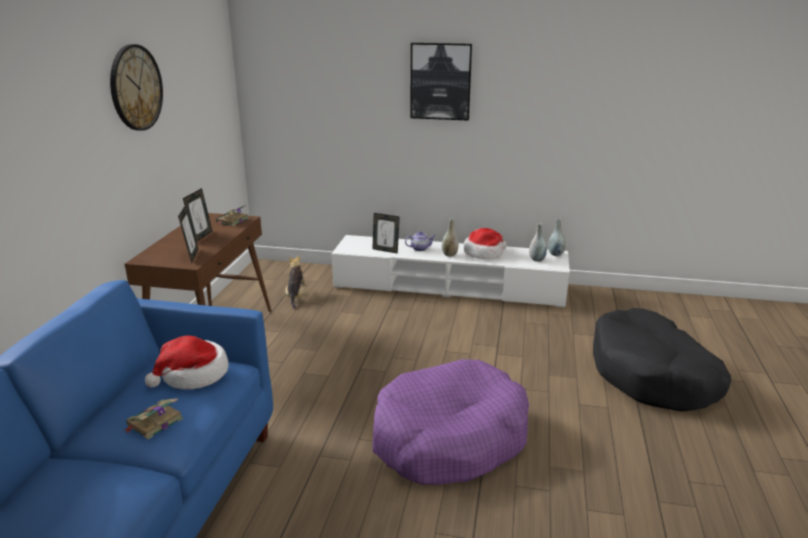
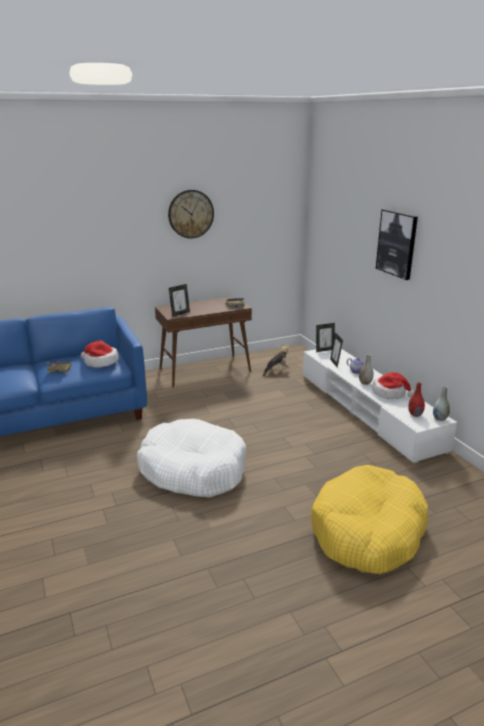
camera: 55 degrees right, 0 degrees up
(201, 237) = (204, 307): picture frame -> picture frame (324, 350)
(449, 438) = (193, 469): purple dog bed -> white dog bed
(537, 260) = (415, 414): grey vase -> red vase
(652, 375) = (367, 531): black dog bed -> yellow dog bed

